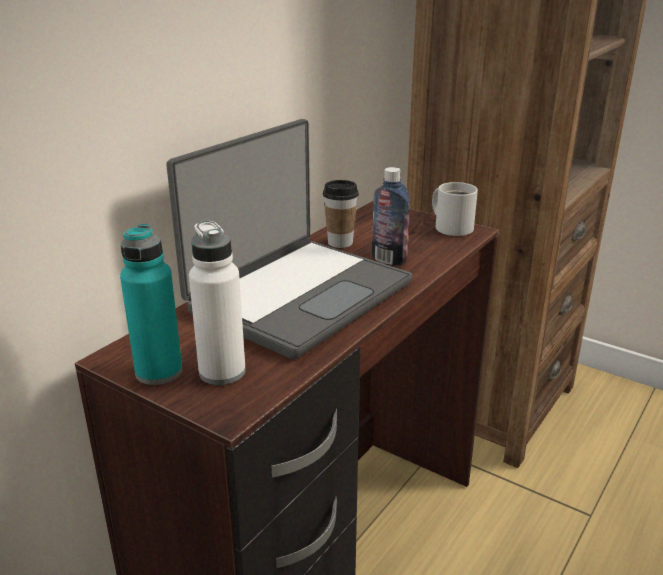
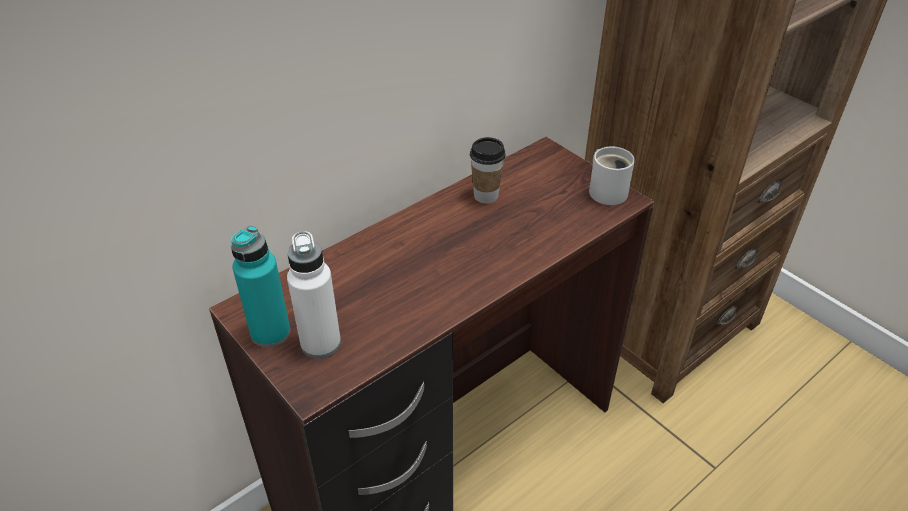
camera: 15 degrees right, 15 degrees up
(298, 296) = (418, 262): laptop -> none
(389, 260) = (522, 228): bottle -> none

